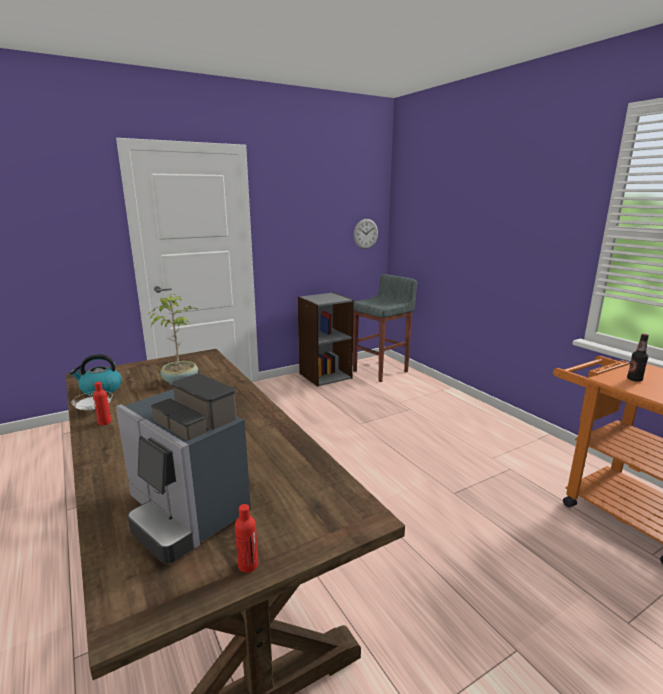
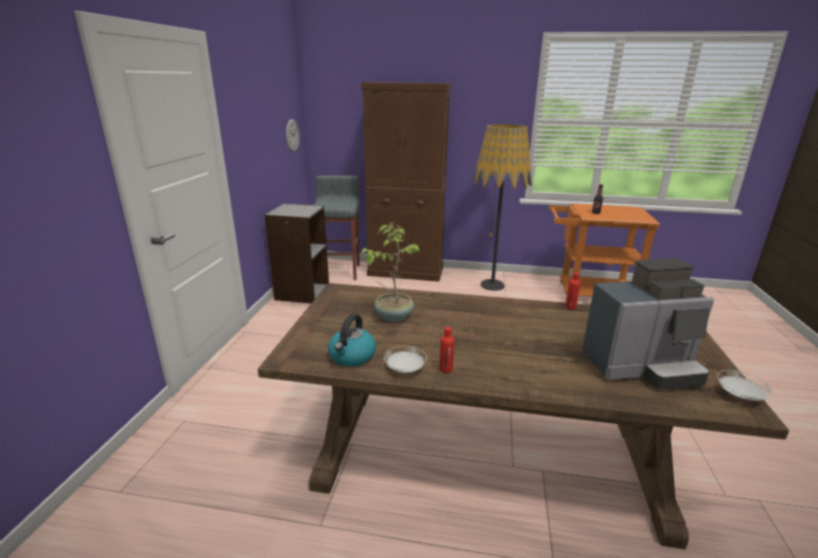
camera: 50 degrees left, 5 degrees up
(163, 604) = (739, 396): none -> white plate
(248, 565) = (711, 362): red bottle -> red bottle (570, 307)
(437, 392) = (406, 271): none -> brown cabinet
(503, 440) = (492, 285): none -> floor lamp

